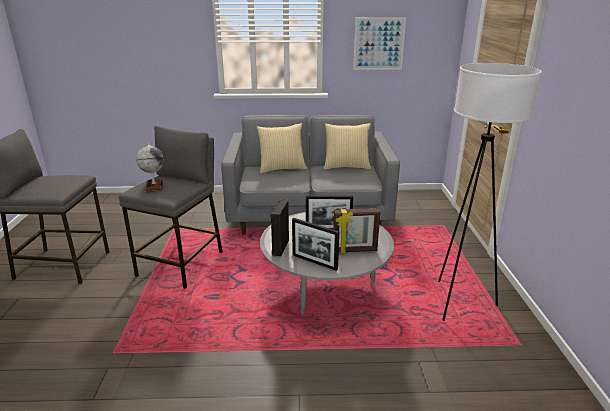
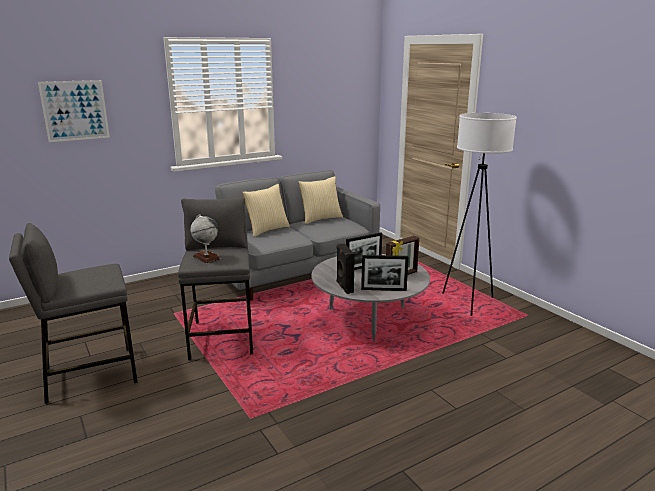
camera: 30 degrees left, 5 degrees down
(379, 44) = (319, 106): picture -> picture (75, 110)

